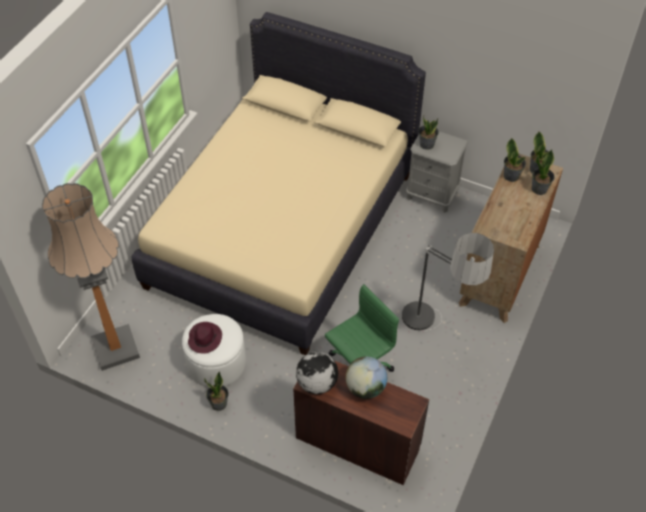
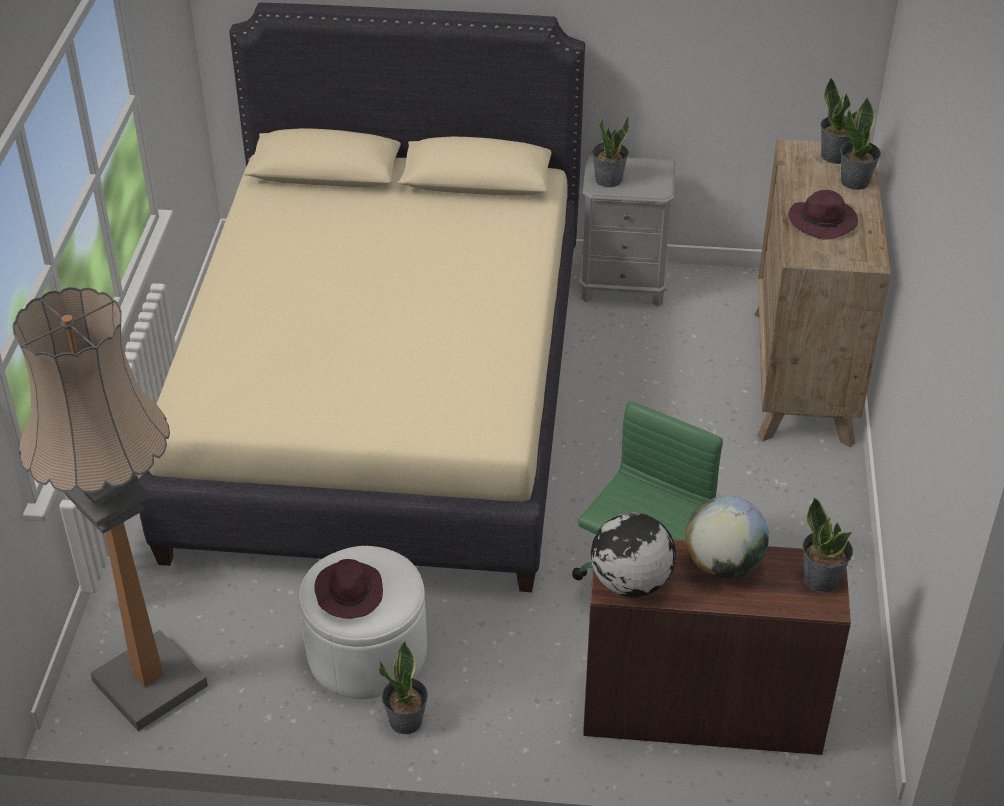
camera: 20 degrees left, 10 degrees down
(435, 336) = (745, 498): floor lamp -> none
(508, 210) = (823, 221): none -> purple hat
(511, 176) = (798, 173): potted plant -> potted plant (821, 578)

